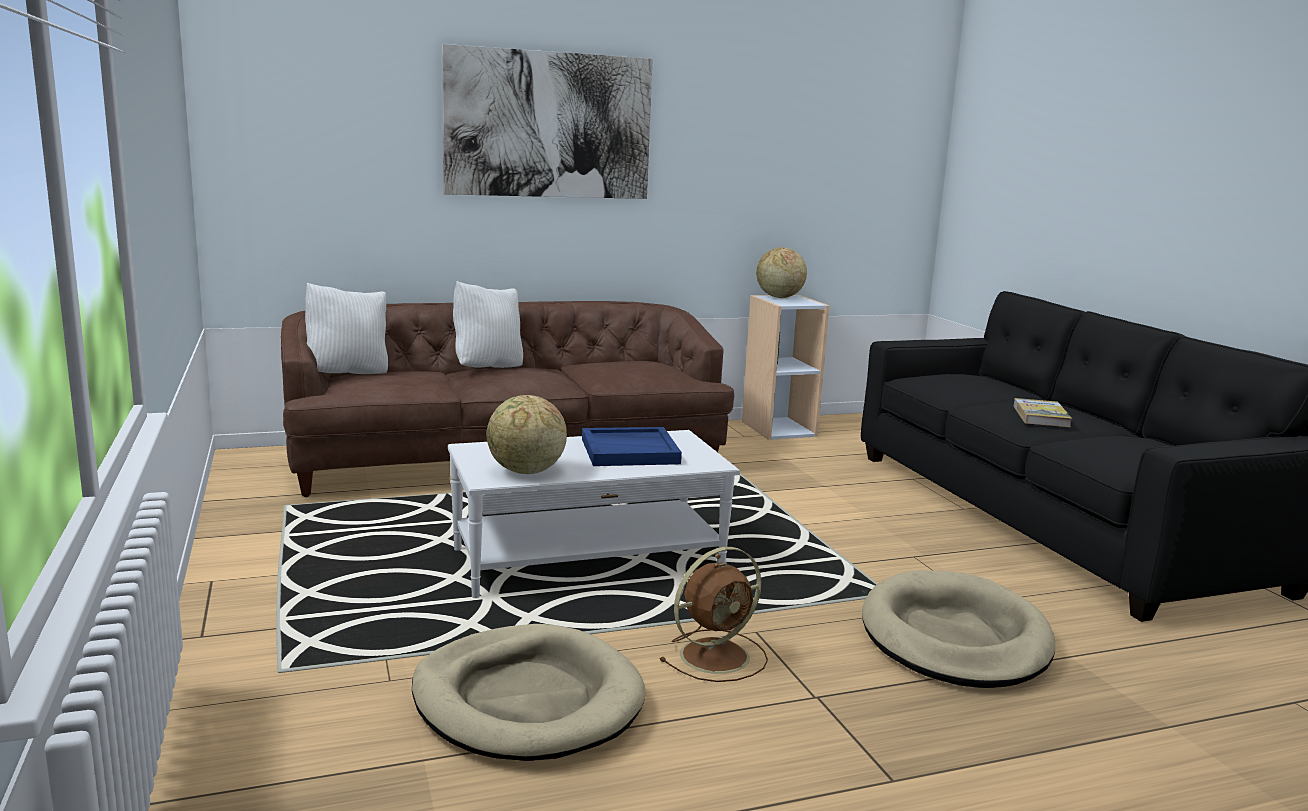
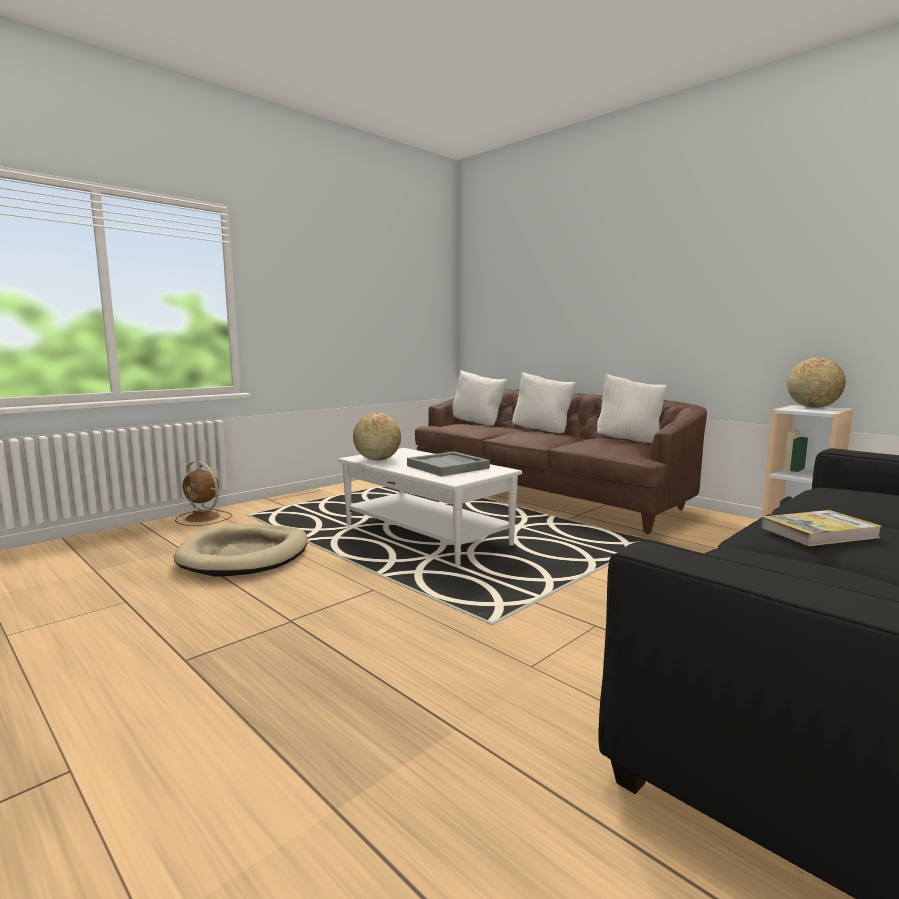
camera: 65 degrees right, 5 degrees down
(548, 125) = (623, 270): picture -> none
(629, 362) = (629, 441): none -> white pillow
(630, 451) = (448, 467): blue tray -> grey tray
(717, 655) = (328, 585): brown fan -> brown fan (204, 518)
(954, 637) = (437, 661): beige dog bed -> none

